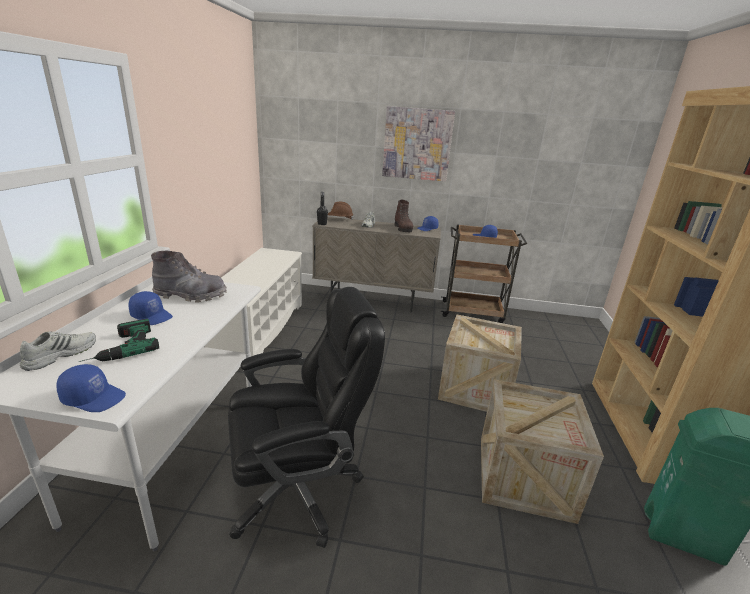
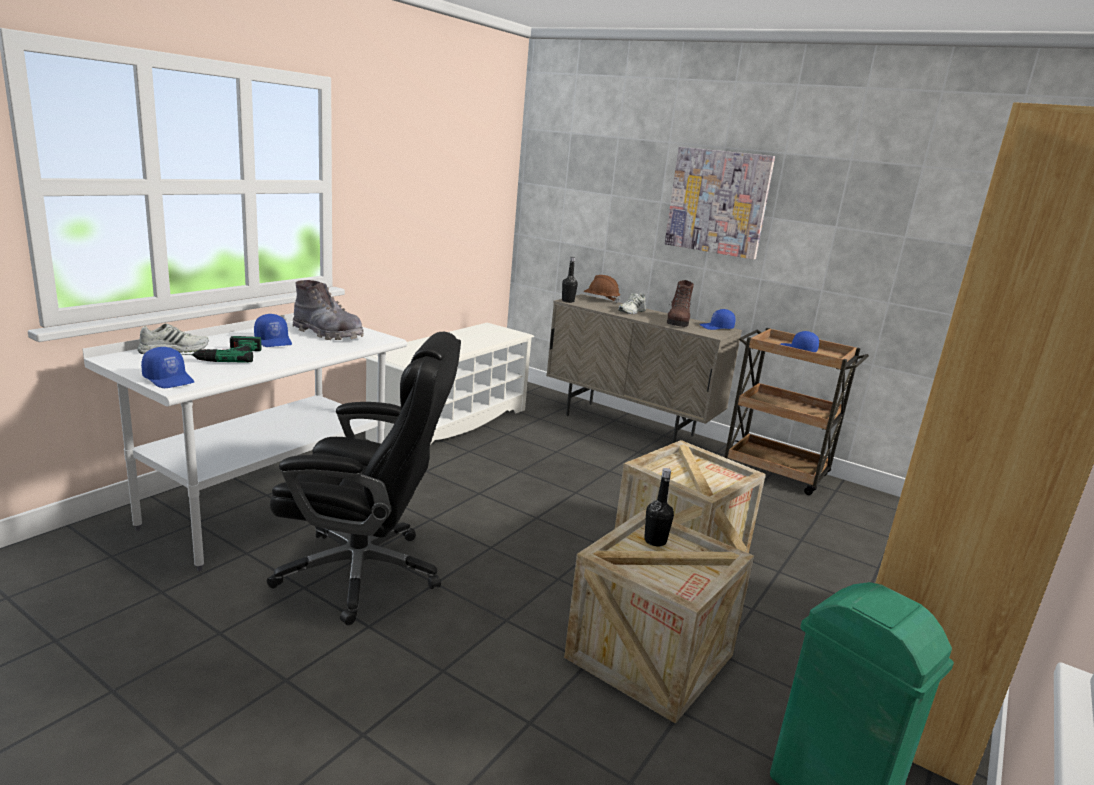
camera: 25 degrees right, 5 degrees down
(520, 402) = (655, 541): none -> black bottle

